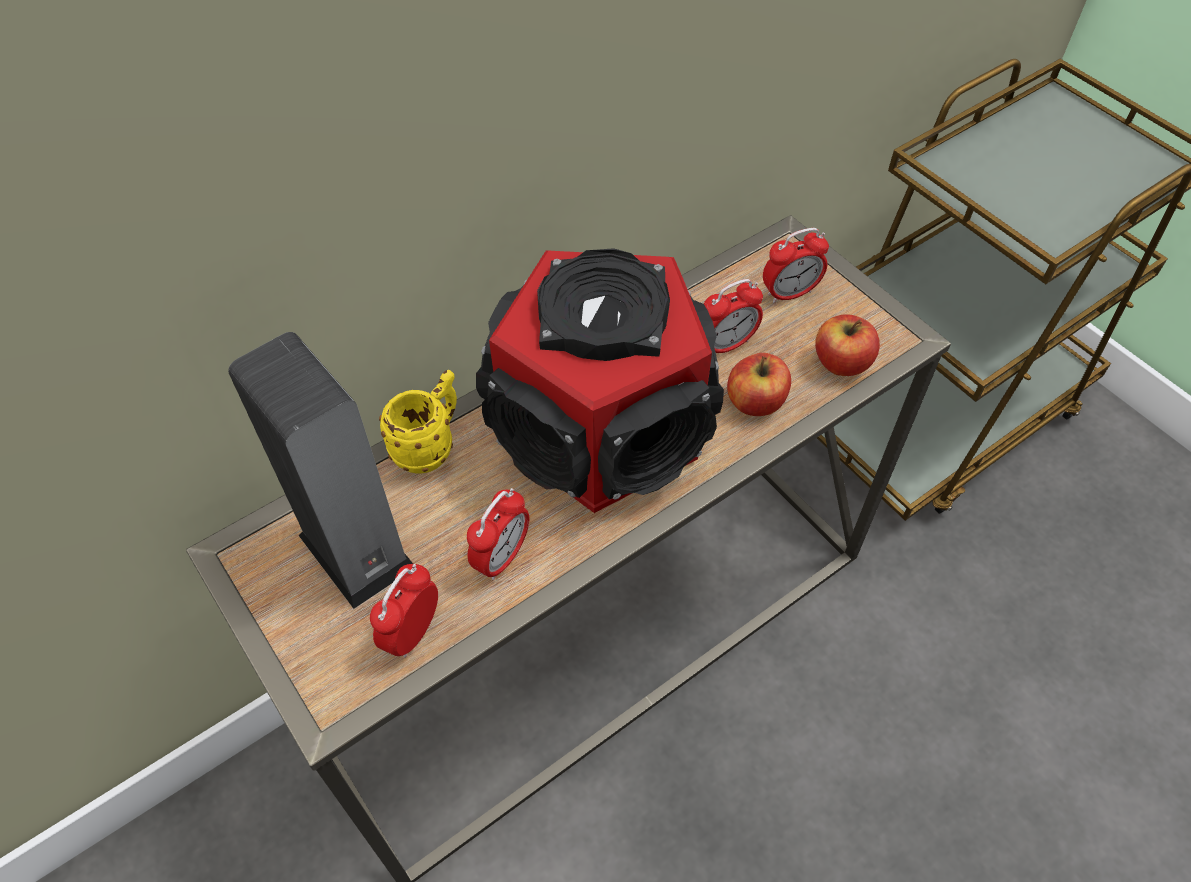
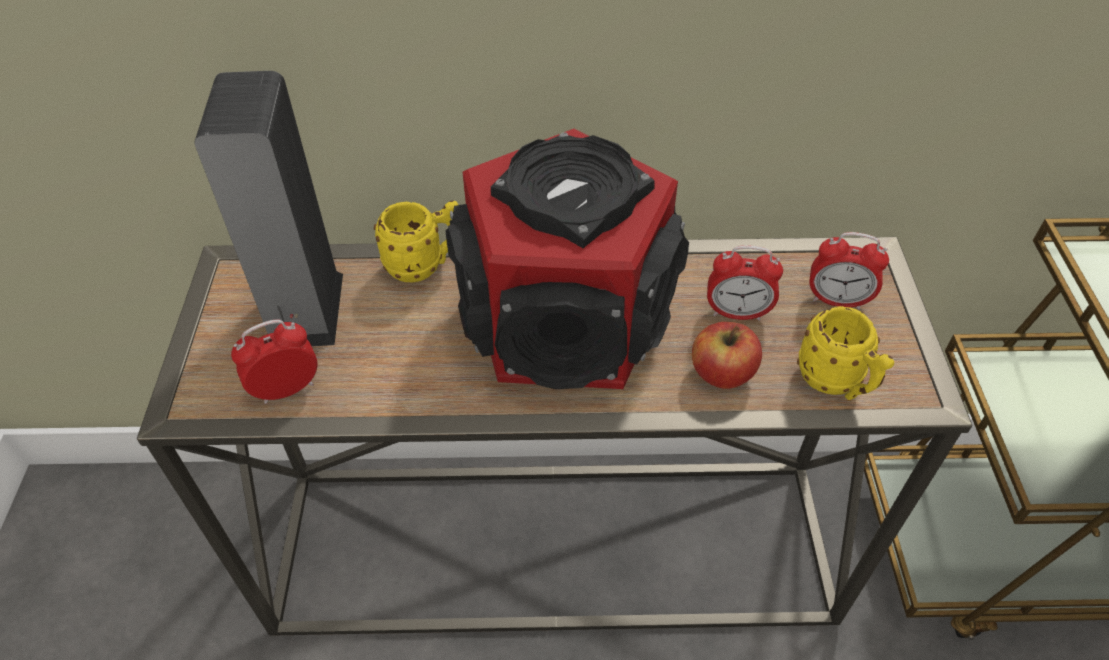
camera: 35 degrees right, 5 degrees down
(502, 557) = (400, 375): alarm clock -> none
(841, 363) = (835, 383): apple -> yellow mug

